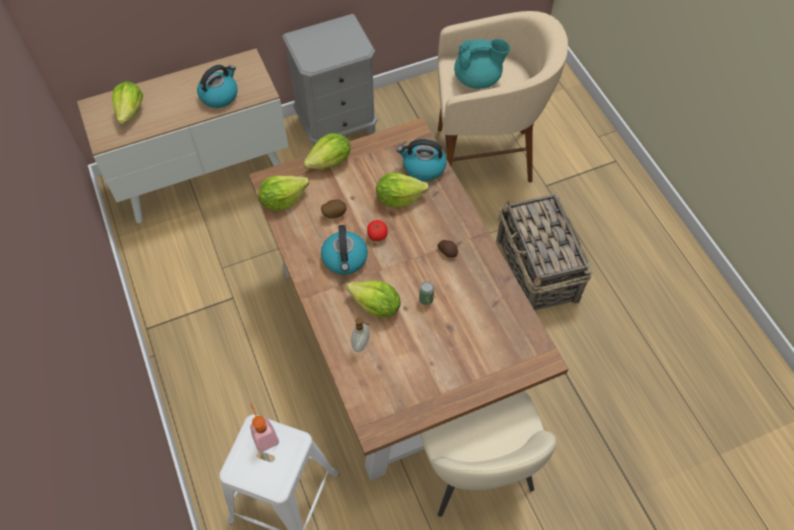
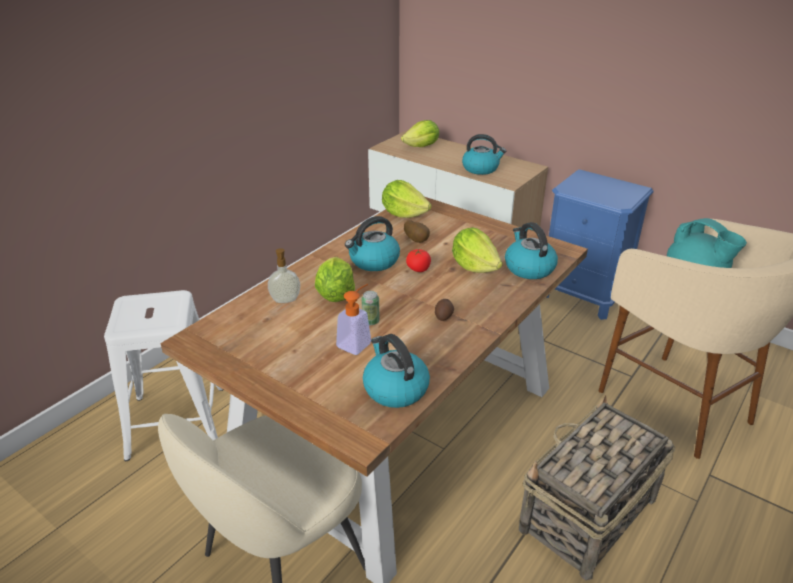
camera: 60 degrees right, 25 degrees down
(264, 435) = (171, 303): soap dispenser -> soap dispenser (357, 342)
(330, 162) = (470, 221): lettuce -> none
(337, 125) = (582, 296): grey nightstand -> blue nightstand
(508, 320) = (394, 388): none -> kettle

